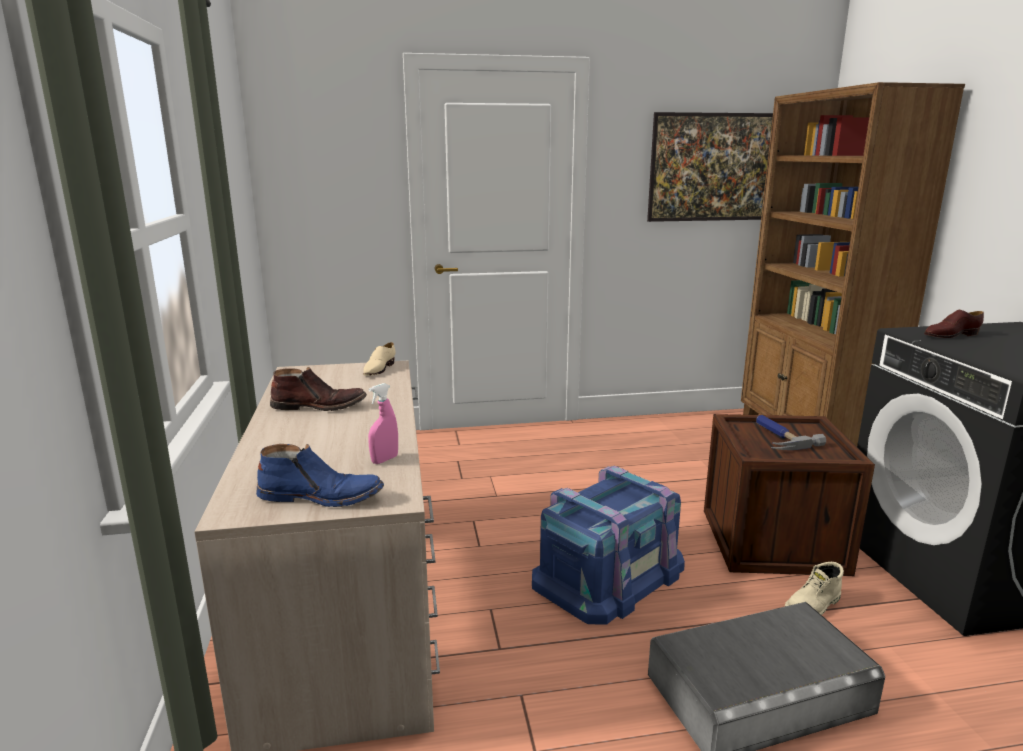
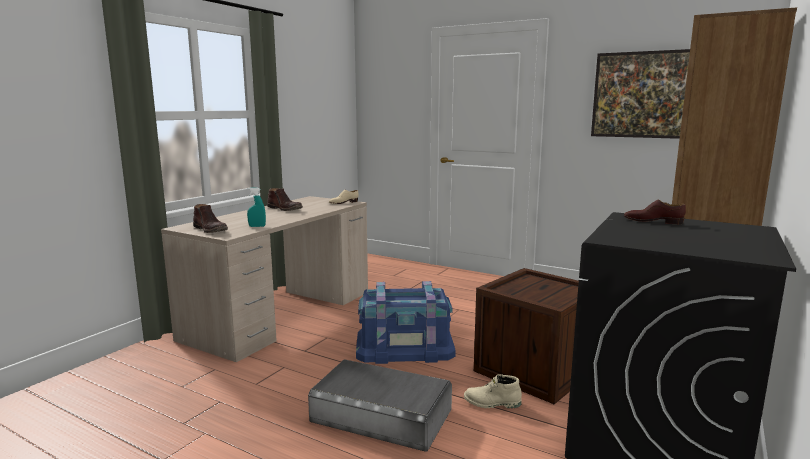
camera: 40 degrees right, 5 degrees down
(321, 496) = (211, 230): blue boot -> brown boot
(384, 460) = (257, 226): pink spray bottle -> turquoise spray bottle
(777, 437) = (539, 287): hammer -> none

